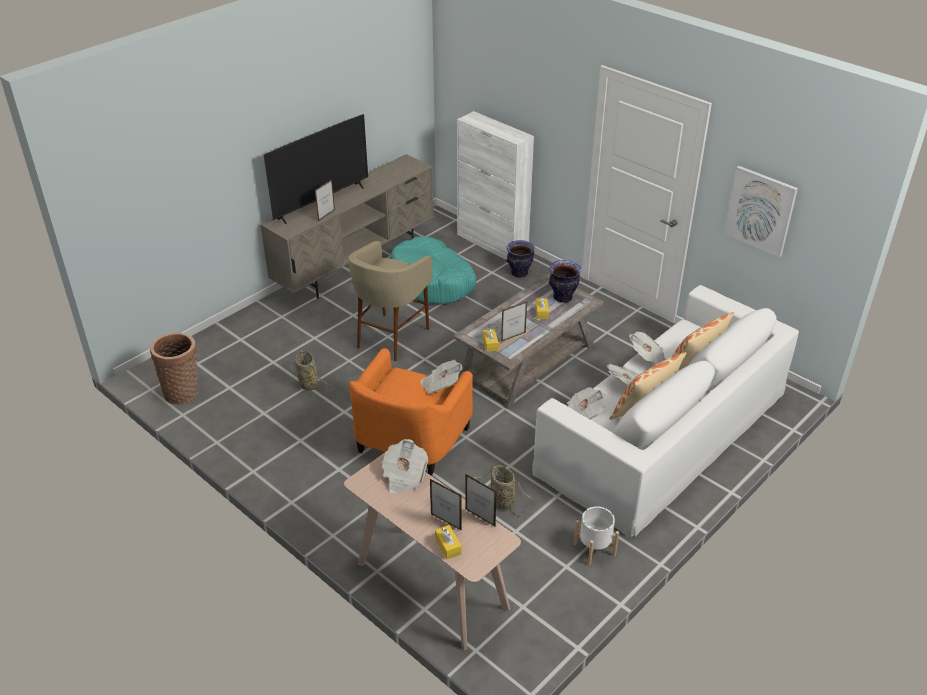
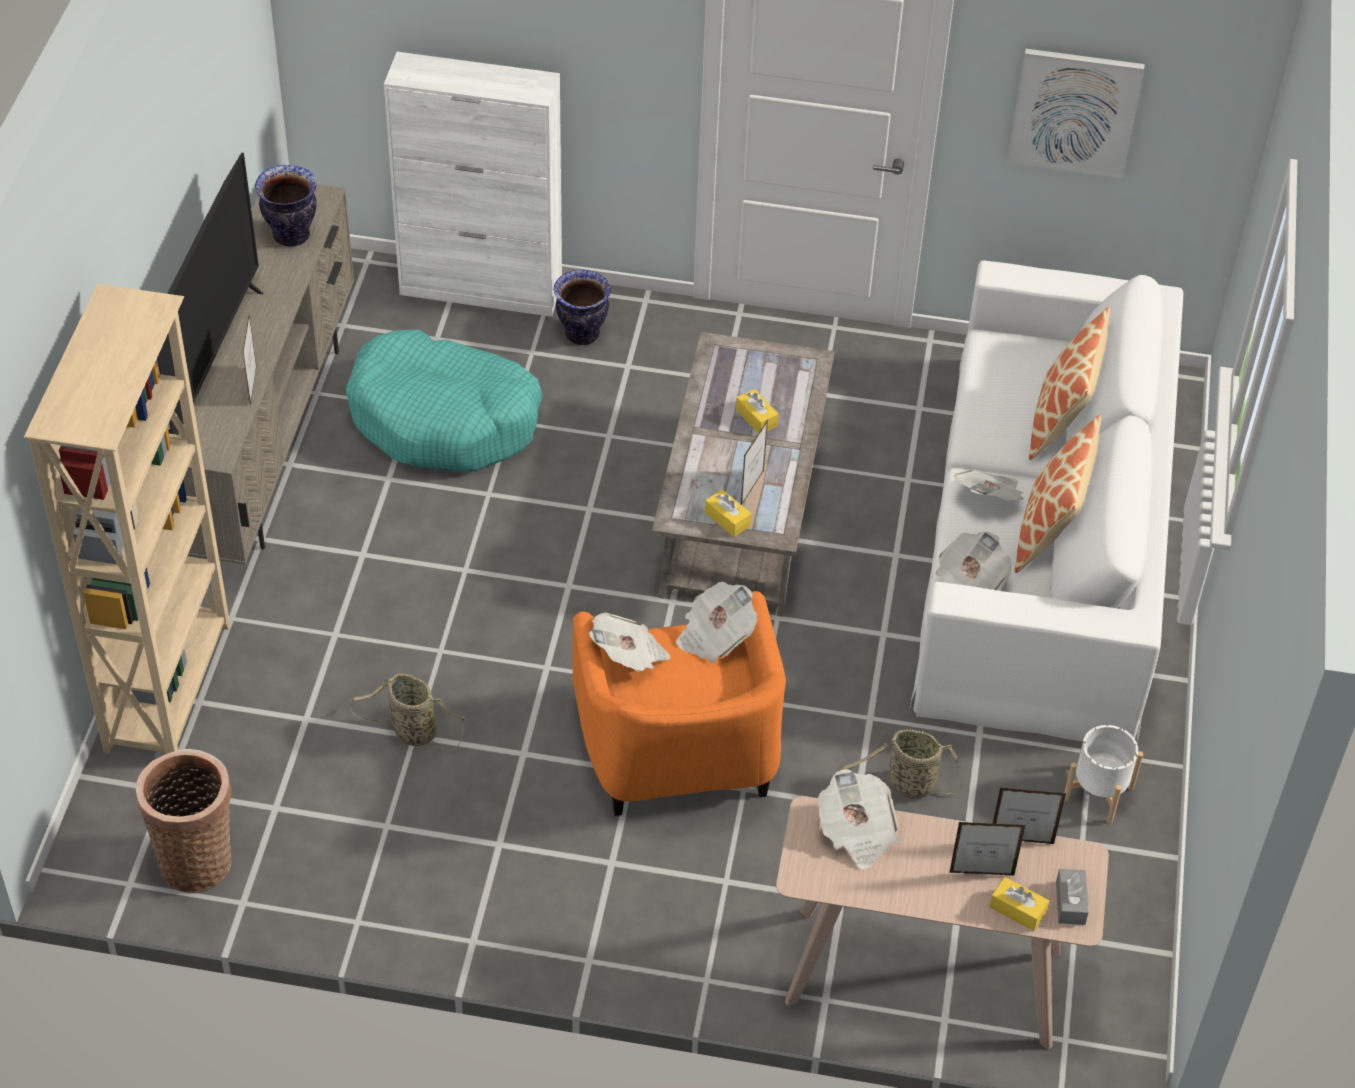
camera: 35 degrees left, 10 degrees up
(236, 330) = (171, 686): none -> beige bookcase
(391, 338) = (473, 570): beige stool -> none
(478, 556) = (1070, 902): none -> grey tissue box
(563, 298) = (766, 373): vase -> vase (292, 236)
(647, 357) = (981, 430): newspaper -> newspaper (629, 656)

